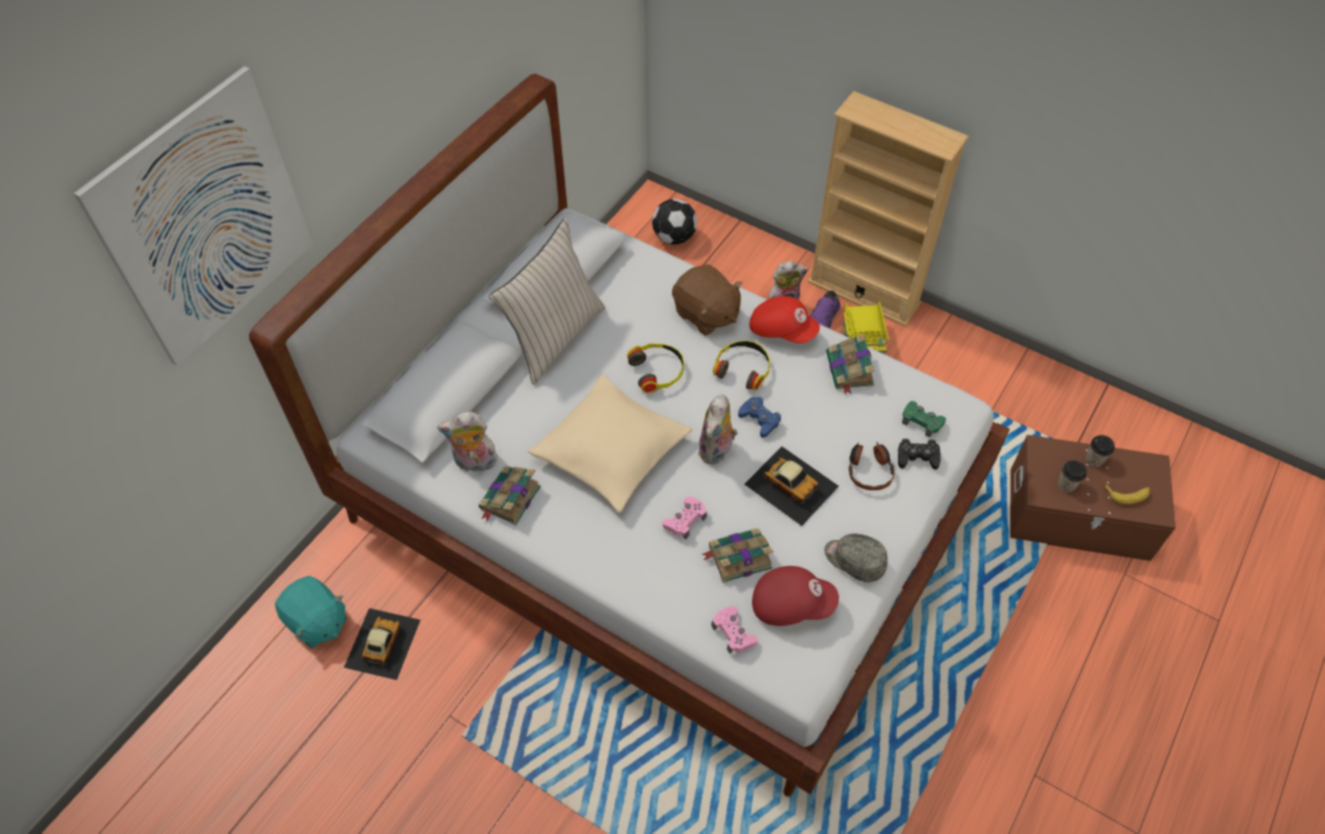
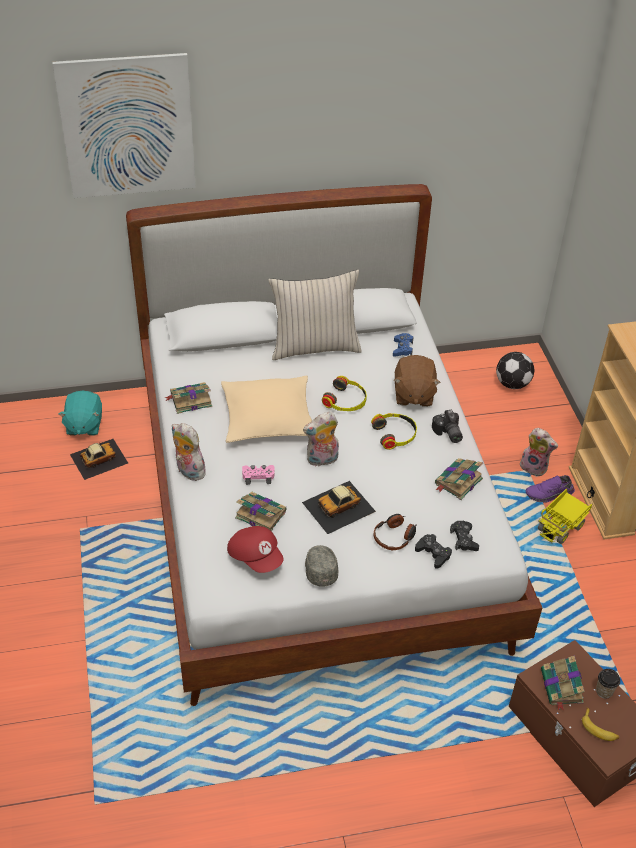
camera: 45 degrees right, 10 degrees down
(474, 463) = (196, 373): plush toy -> plush toy (188, 471)
(733, 633) = (209, 544): pink game controller -> none
(759, 419) = (368, 465): blue game controller -> blue game controller (402, 348)
(782, 330) = (447, 433): red cap -> camera
(791, 484) = (339, 507): toy car -> toy car turned 60 degrees clockwise
(921, 421) = (464, 539): green game controller -> black game controller
(1066, 484) = (562, 687): cup -> book

